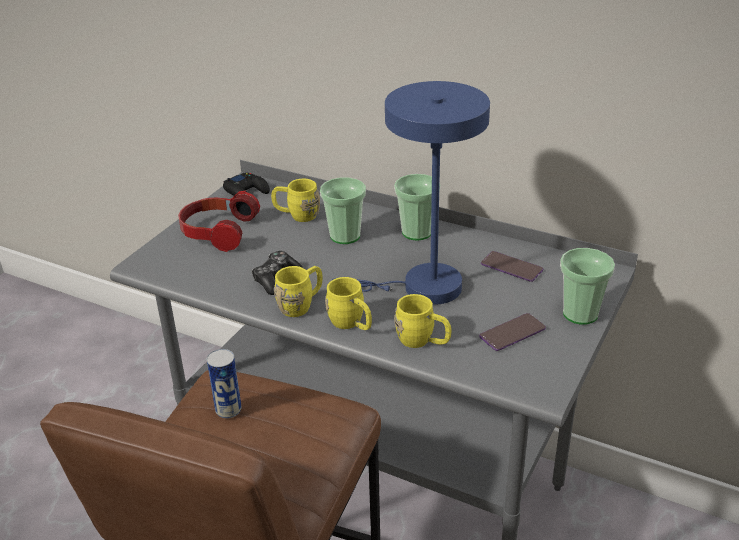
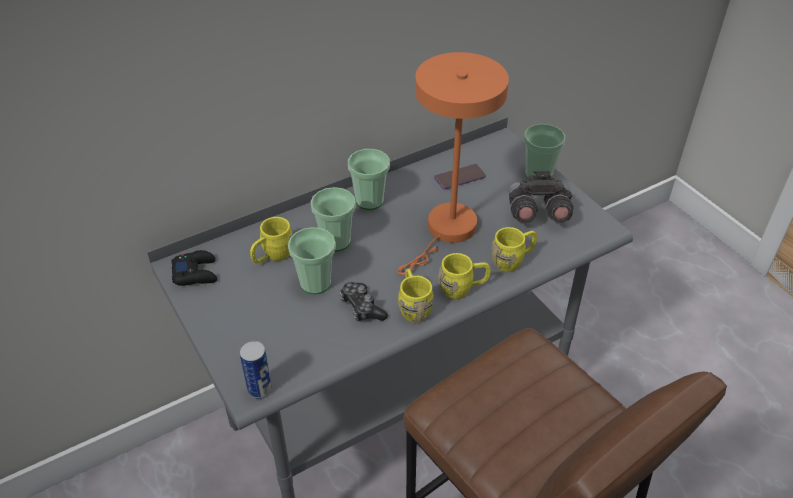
camera: 60 degrees left, 10 degrees up
(217, 232) = (247, 318): headphones -> none
(228, 410) = (494, 409): can -> can (260, 389)
(284, 246) = (315, 283): none -> cup
(422, 288) = (447, 231): blue table lamp -> orange table lamp
(512, 333) = (536, 214): phone -> grey binoculars

